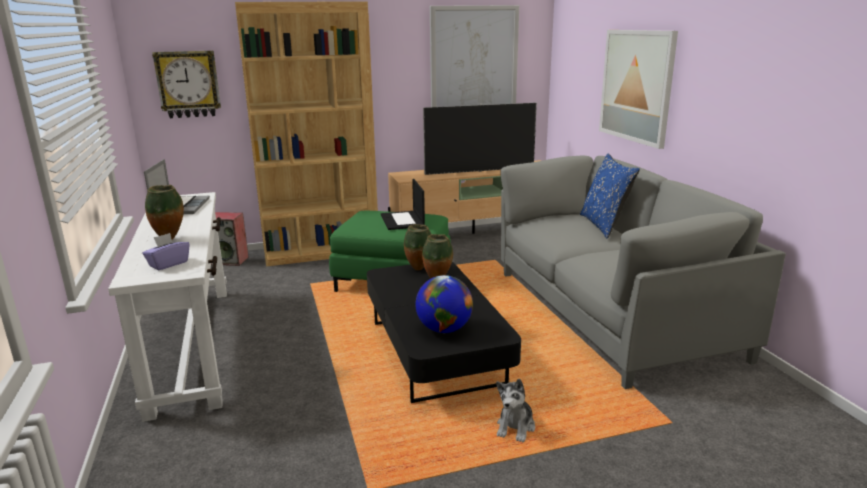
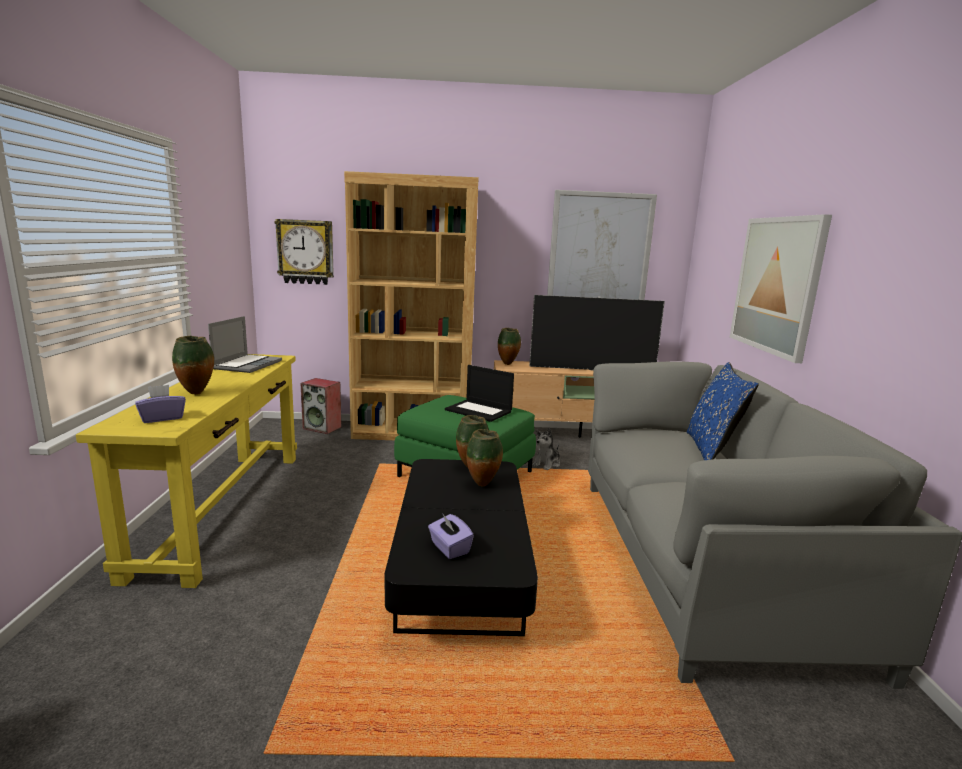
camera: 15 degrees right, 5 degrees down
(192, 345) = (224, 508): white console table -> yellow console table
(403, 221) = (479, 411): laptop -> laptop turned 60 degrees counterclockwise
(404, 175) = (508, 364): none -> vase
(444, 329) = (449, 548): globe -> purple tissue box
(515, 427) = (503, 705): plush toy -> plush toy (547, 464)

